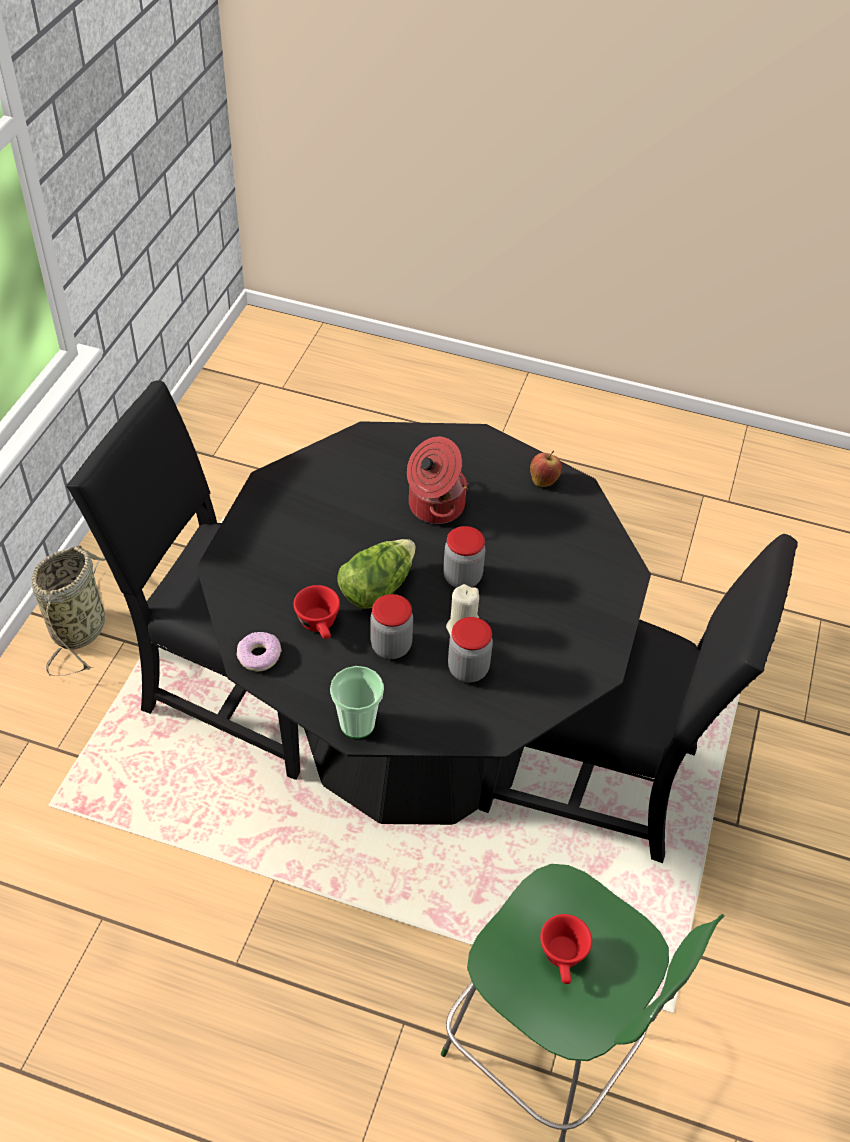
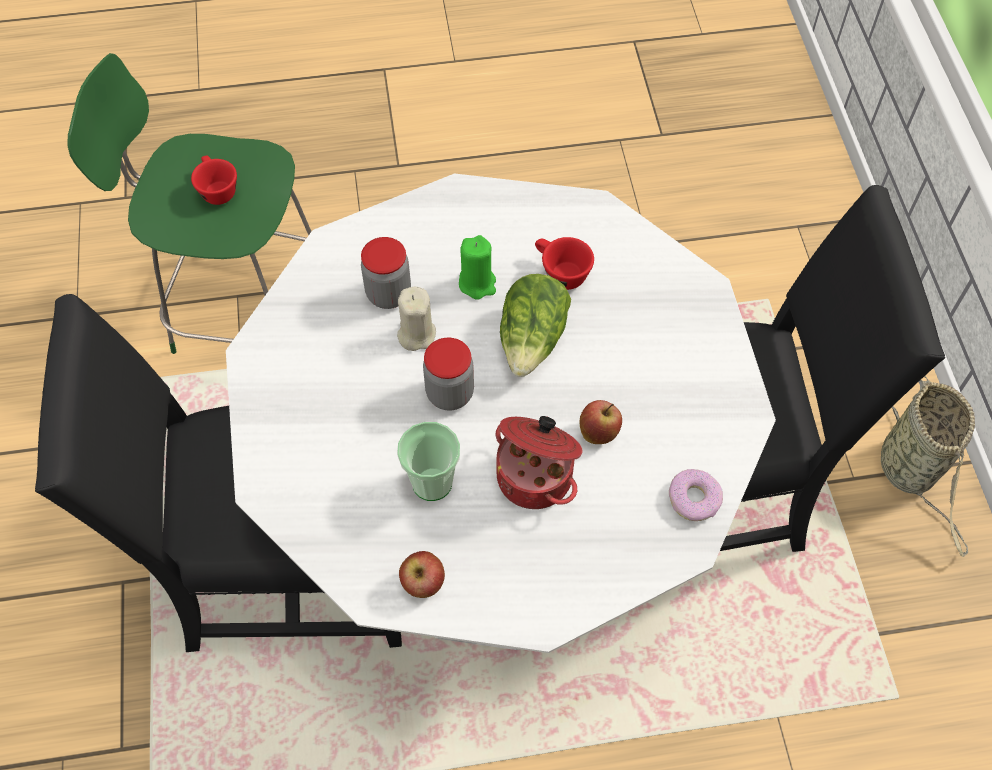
camera: 155 degrees right, 10 degrees up
(259, 656) = (594, 219): donut -> donut (694, 499)
(357, 724) = (462, 200): cup -> cup (432, 482)
(374, 511) = (598, 433): none -> apple
(391, 646) = (477, 283): jar -> green candle
(416, 729) = (496, 527): black dining table -> white dining table

